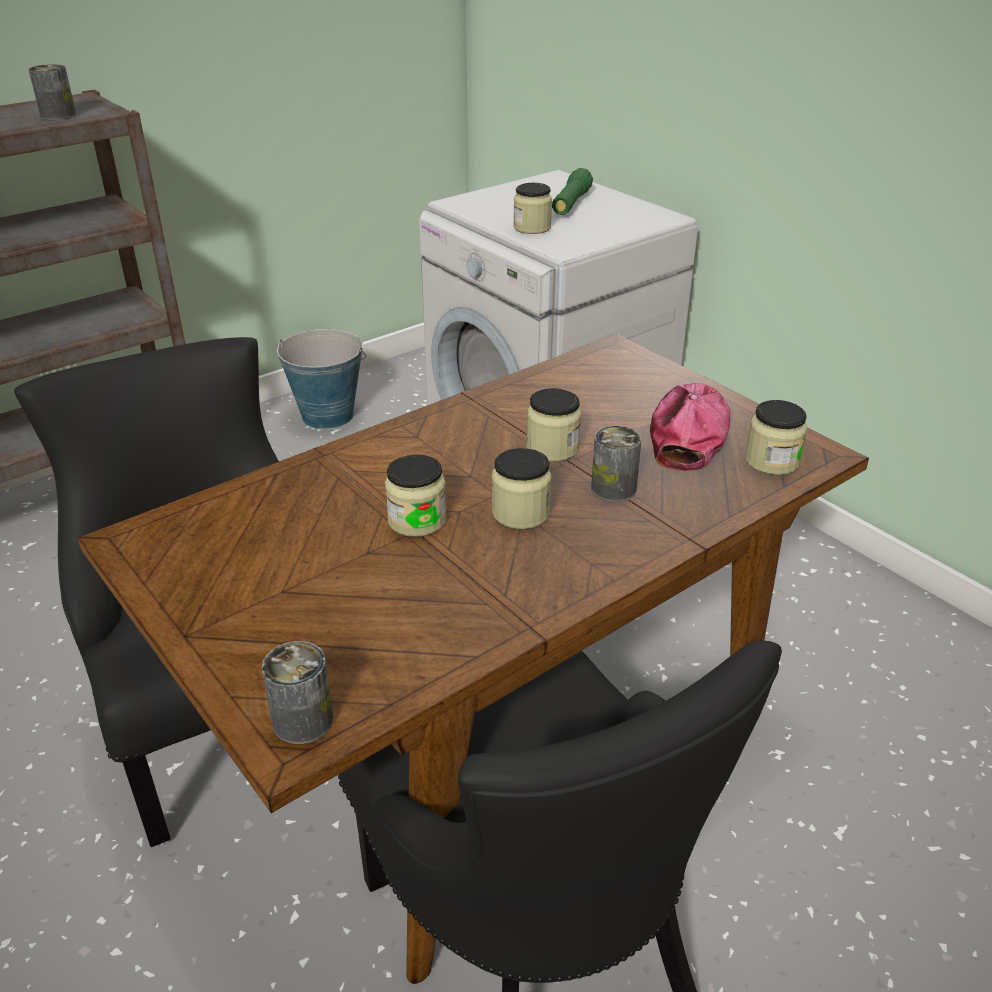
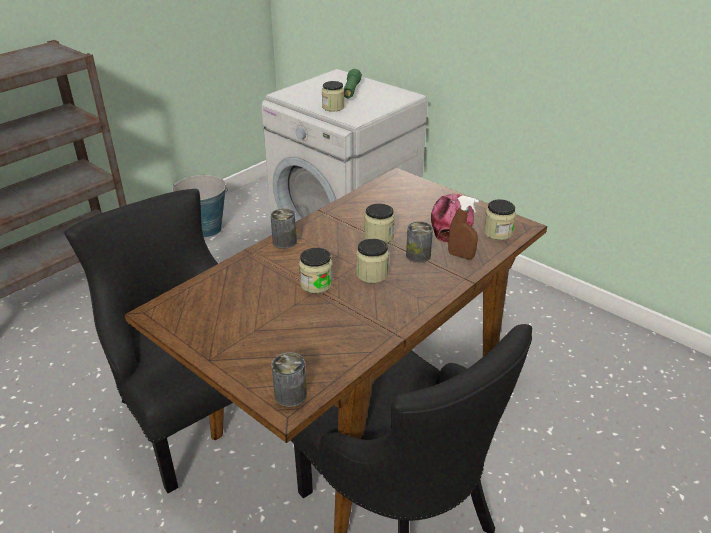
camera: 10 degrees left, 0 degrees up
(58, 115) = (42, 59): can -> can (284, 242)
(692, 496) = (461, 256): none -> brown spray bottle

